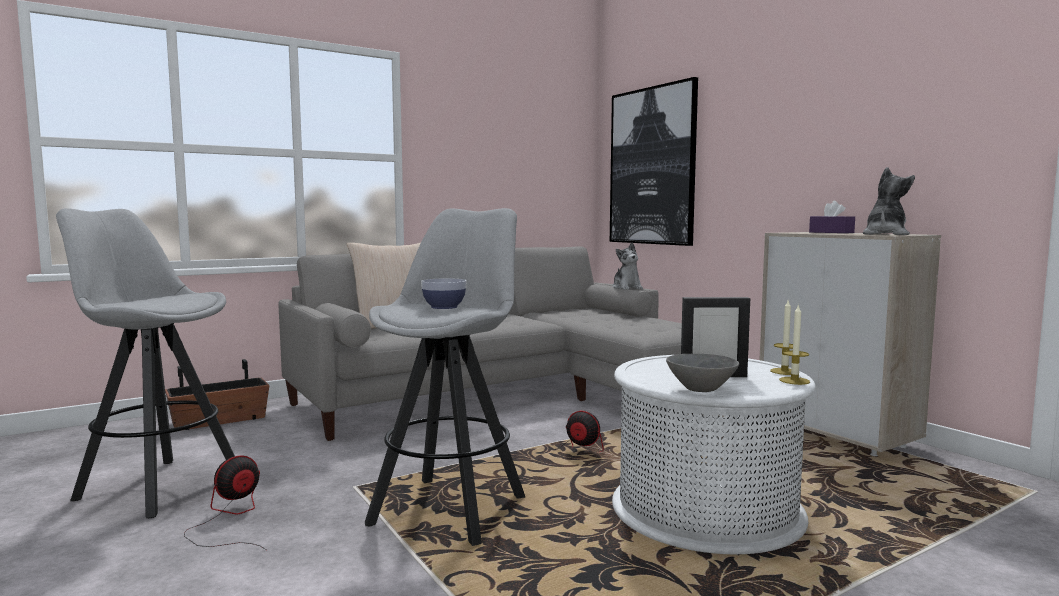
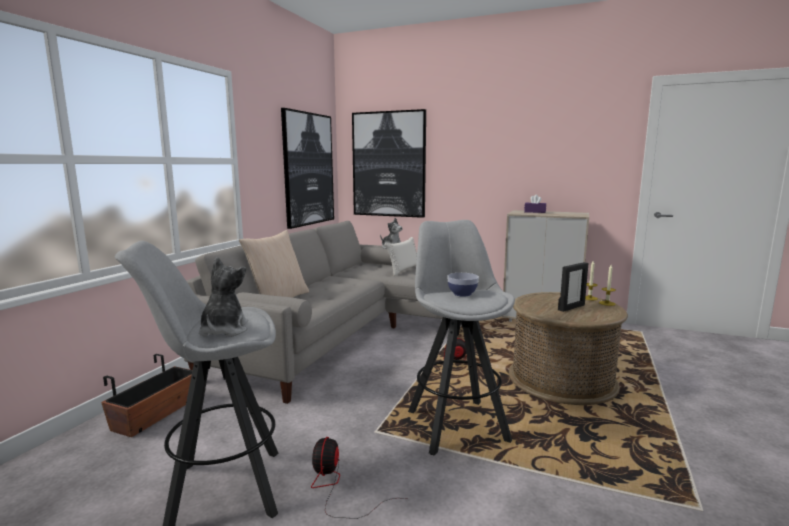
camera: 35 degrees left, 5 degrees up
(533, 174) = (308, 169): none -> picture
(617, 319) = (403, 270): none -> white pillow
(702, 389) = (592, 317): grey bowl -> none
(706, 509) = (561, 379): white coffee table -> brown coffee table
(885, 234) = (573, 214): plush toy -> plush toy (223, 330)

